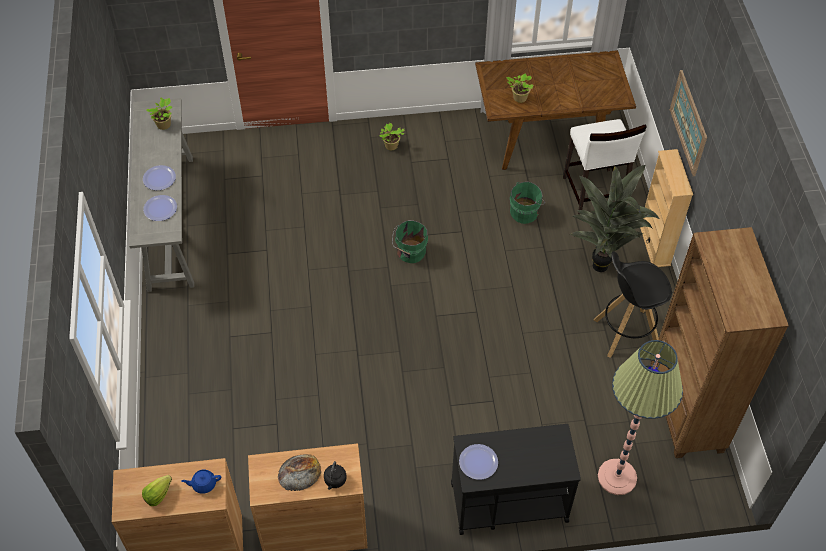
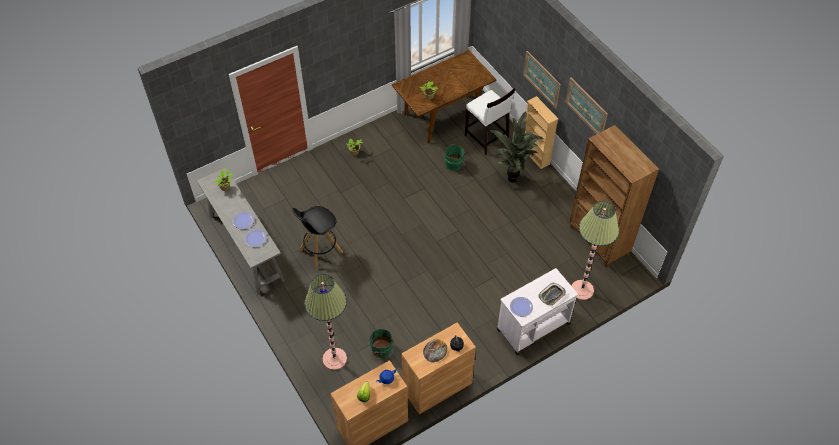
camera: 25 degrees left, 0 degrees up
(195, 425) = (334, 359): none -> floor lamp
(410, 252) = (402, 211): green bucket -> green bucket (381, 349)
(508, 501) = (532, 327): black cart -> white cart
(537, 464) = (552, 295): none -> tray
(625, 333) = (545, 211): black stool -> black stool (320, 252)
(727, 186) = (586, 107): none -> picture

